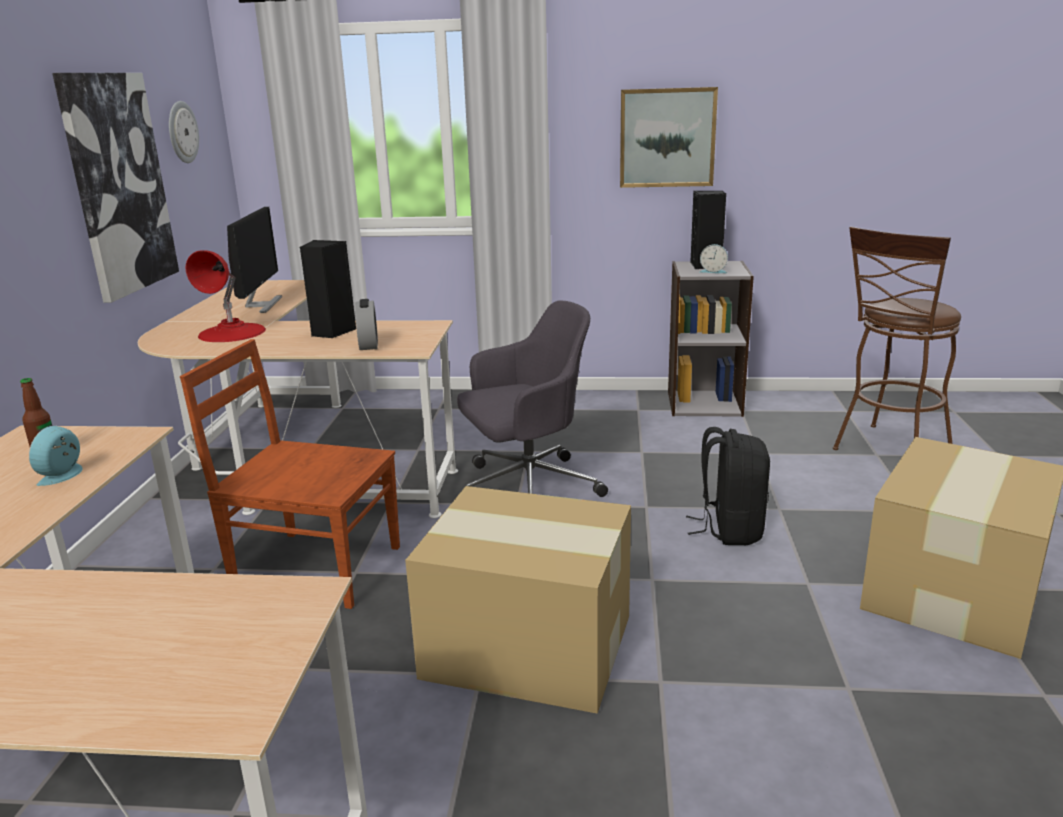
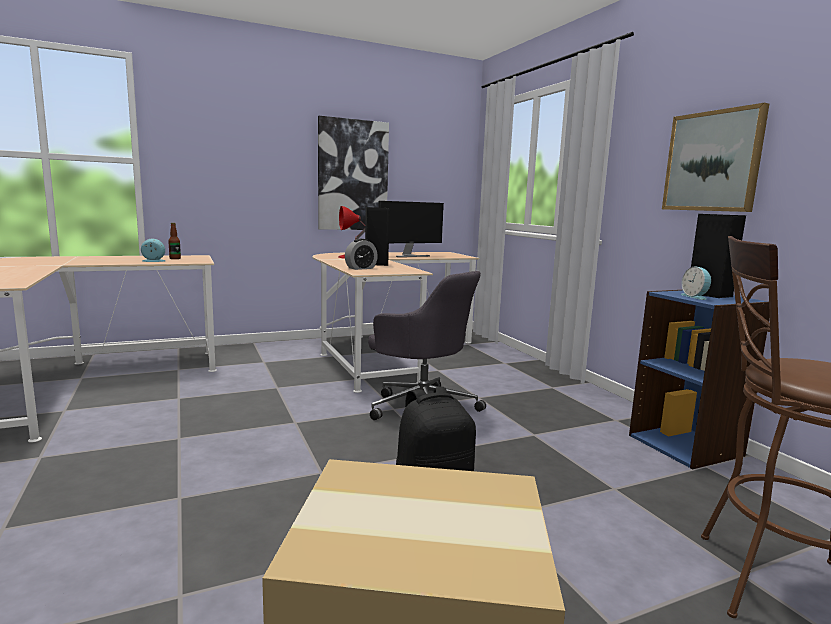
camera: 60 degrees right, 10 degrees down
(182, 132) = (423, 159): wall clock -> none
(314, 567) = (276, 378): brown chair -> none
(525, 644) = (215, 444): cardboard box -> none
(704, 403) = (686, 445): grey bookcase -> blue bookcase

